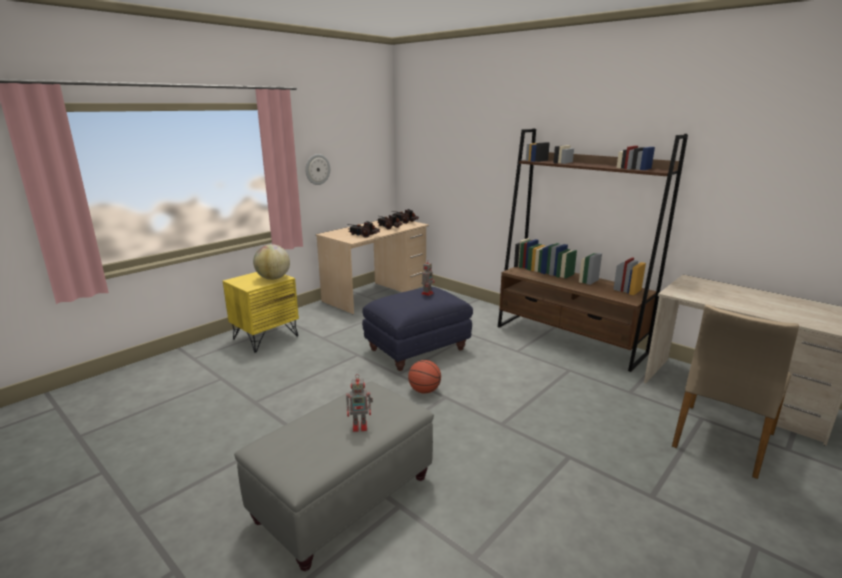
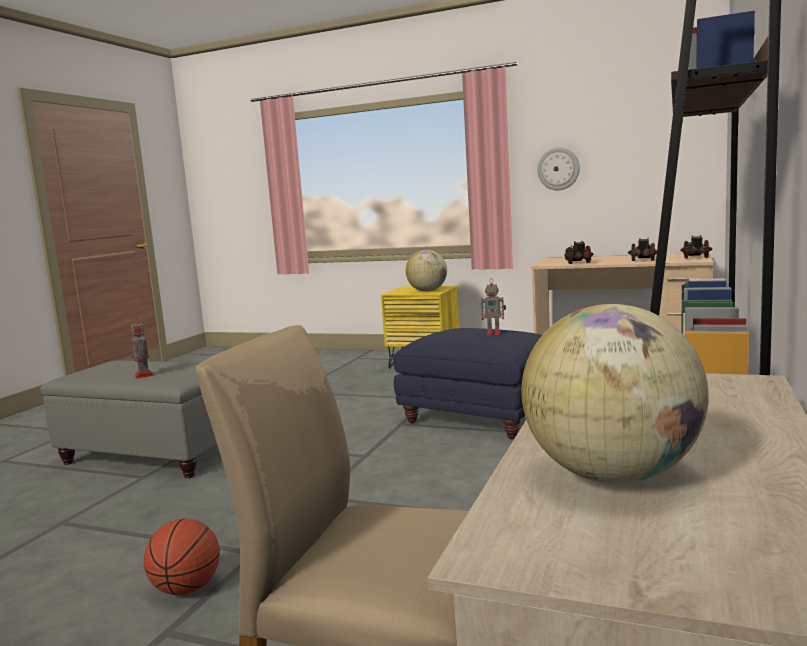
camera: 70 degrees right, 10 degrees down
(424, 391) = (371, 443): basketball -> basketball (186, 589)
(786, 311) = (613, 475): none -> globe

